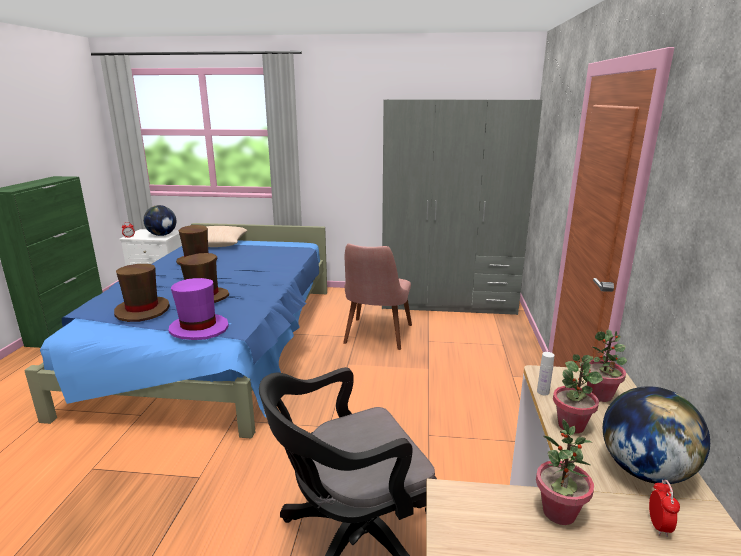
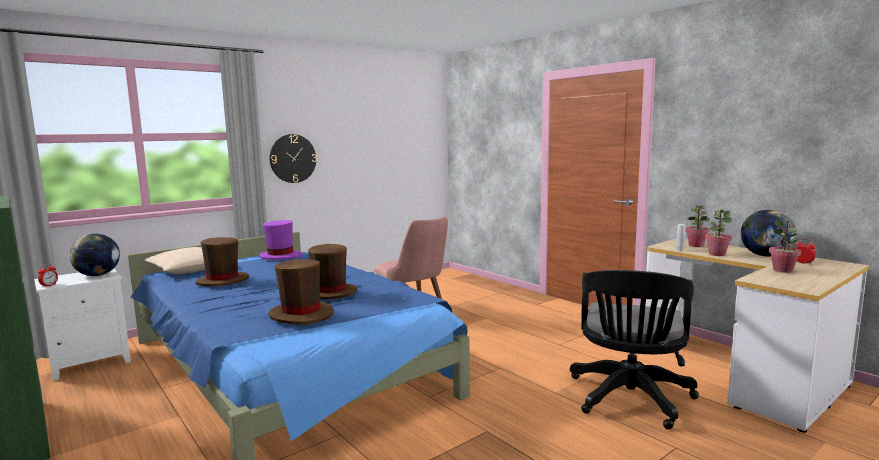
camera: 45 degrees left, 10 degrees down
(199, 328) = (393, 306): purple hat -> purple hat (280, 256)
(334, 156) = (293, 158): none -> wall clock
(448, 302) = (415, 283): grey wardrobe -> none

